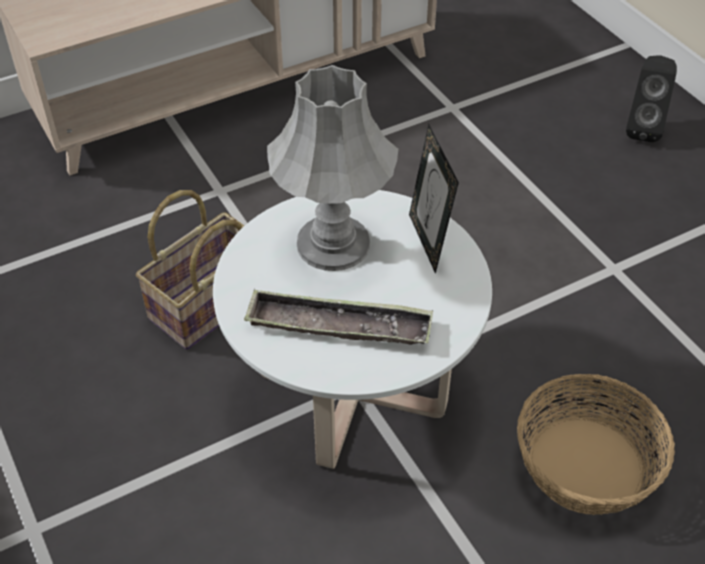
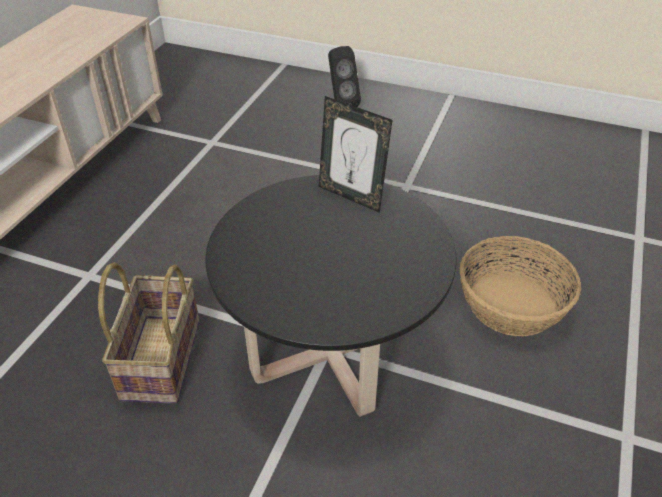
camera: 40 degrees left, 5 degrees down
(333, 243) = (288, 231): grey table lamp -> none
(338, 325) = (356, 281): tray -> none
(352, 392) = (330, 352): white coffee table -> black coffee table

